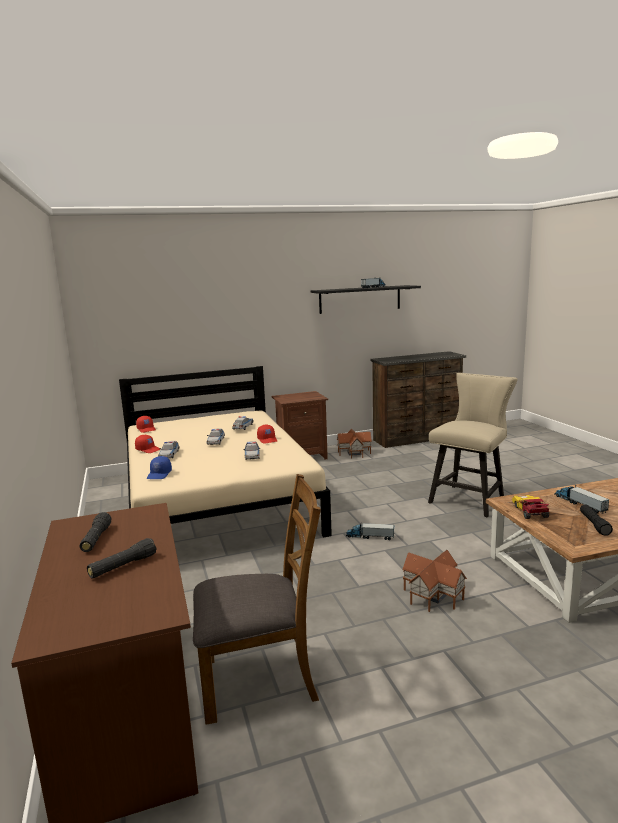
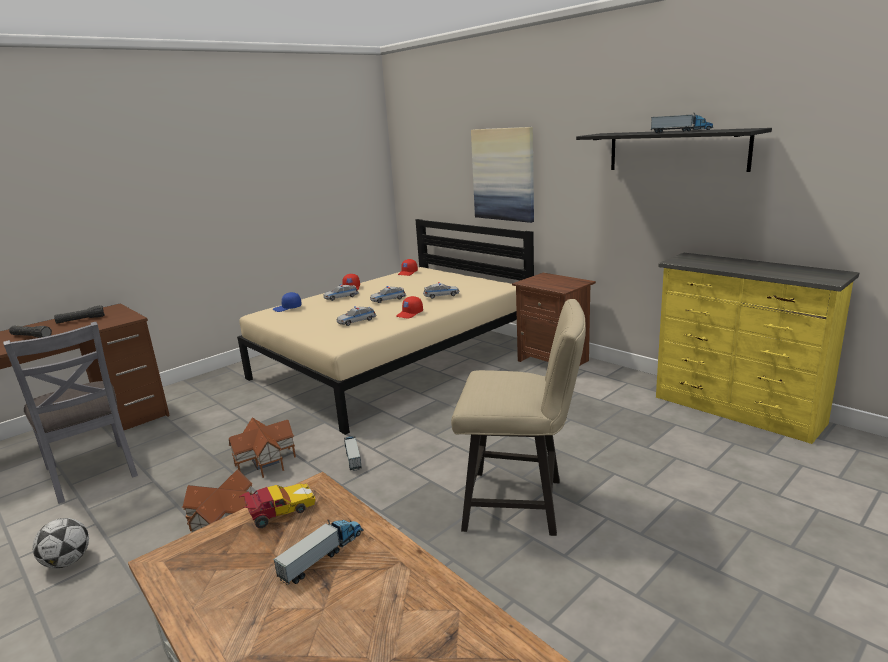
camera: 65 degrees right, 5 degrees up
(225, 325) = (503, 174): none -> picture
(260, 679) = (93, 471): brown chair -> grey chair
(354, 453) = (605, 384): toy house -> toy house (264, 461)
(418, 438) = (736, 411): brown dresser -> yellow dresser
(440, 680) = (68, 561): none -> football
(594, 524) = (239, 576): black flashlight -> none

